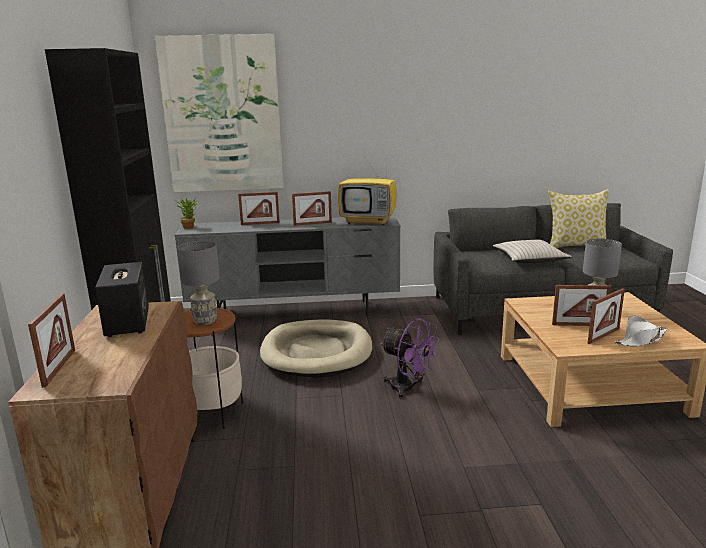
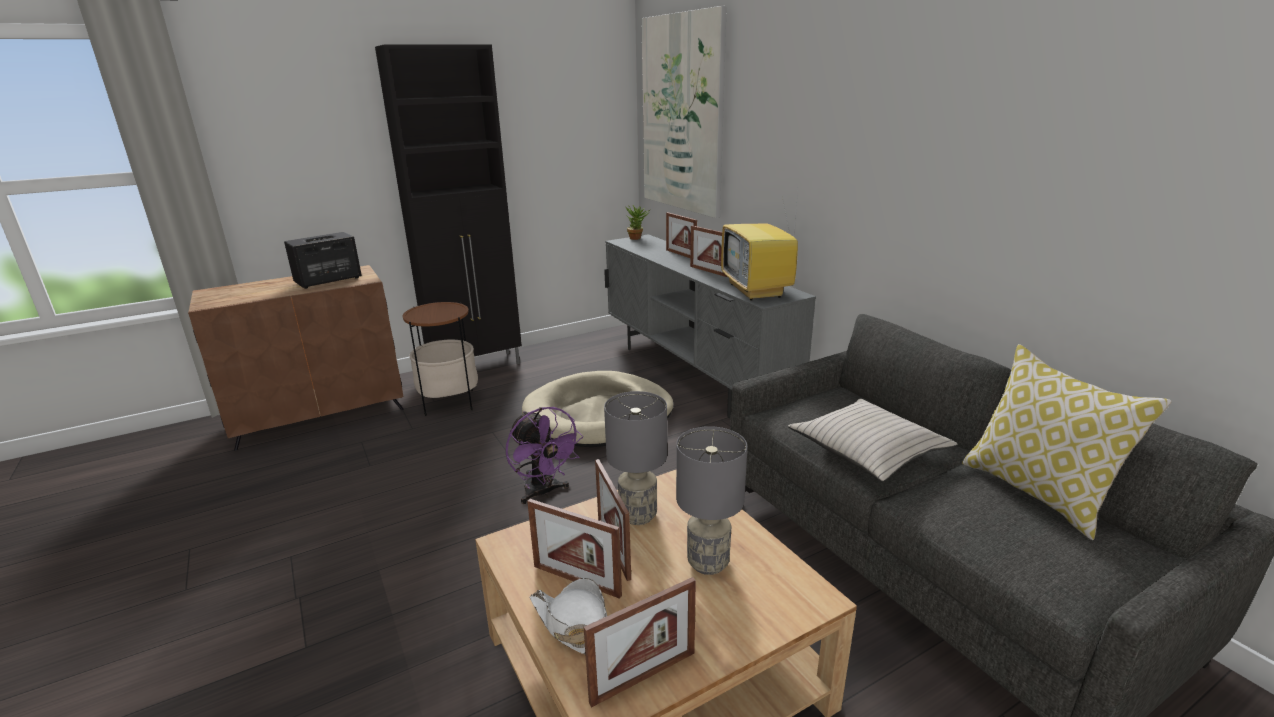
camera: 65 degrees right, 5 degrees up
(59, 367) = (242, 286): picture frame -> picture frame (643, 677)
(205, 321) = (434, 314): grey table lamp -> grey table lamp (638, 516)
(408, 389) = (543, 493): purple fan -> purple fan turned 45 degrees counterclockwise

